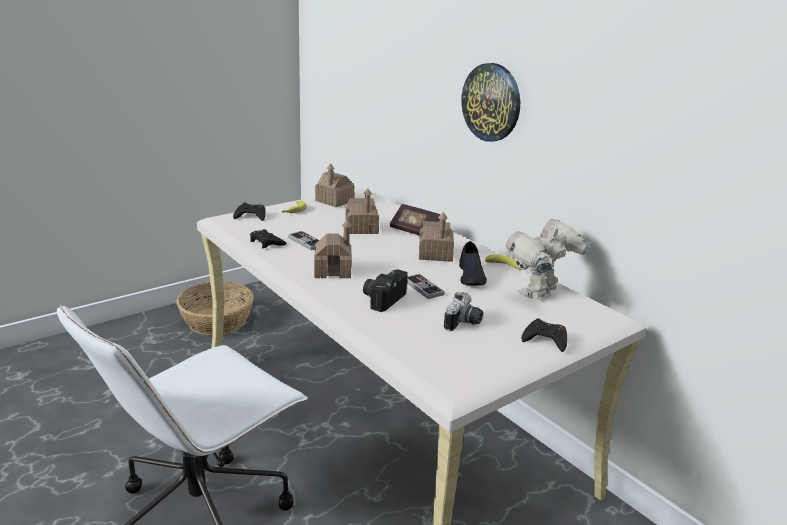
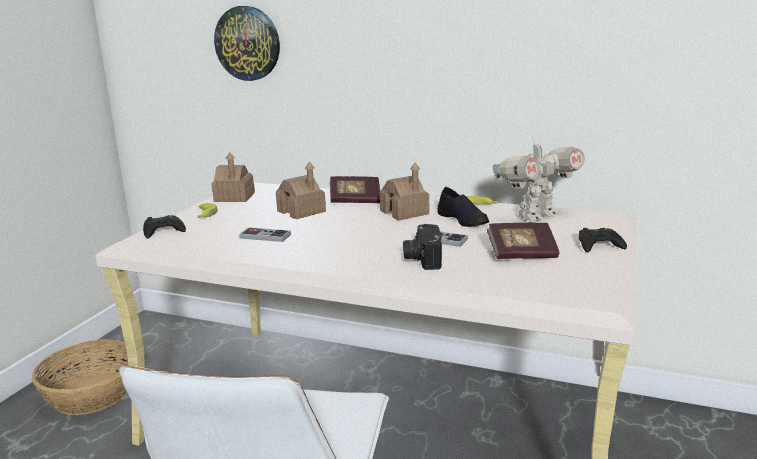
camera: 30 degrees left, 5 degrees down
(266, 243) = (223, 248): black game controller -> none
(332, 270) = (334, 251): toy house -> none
(464, 323) = (522, 254): camera -> book
(491, 102) = (411, 48): wall clock -> wall clock (248, 43)
(540, 293) = (536, 216): toy robot -> toy robot turned 135 degrees counterclockwise

